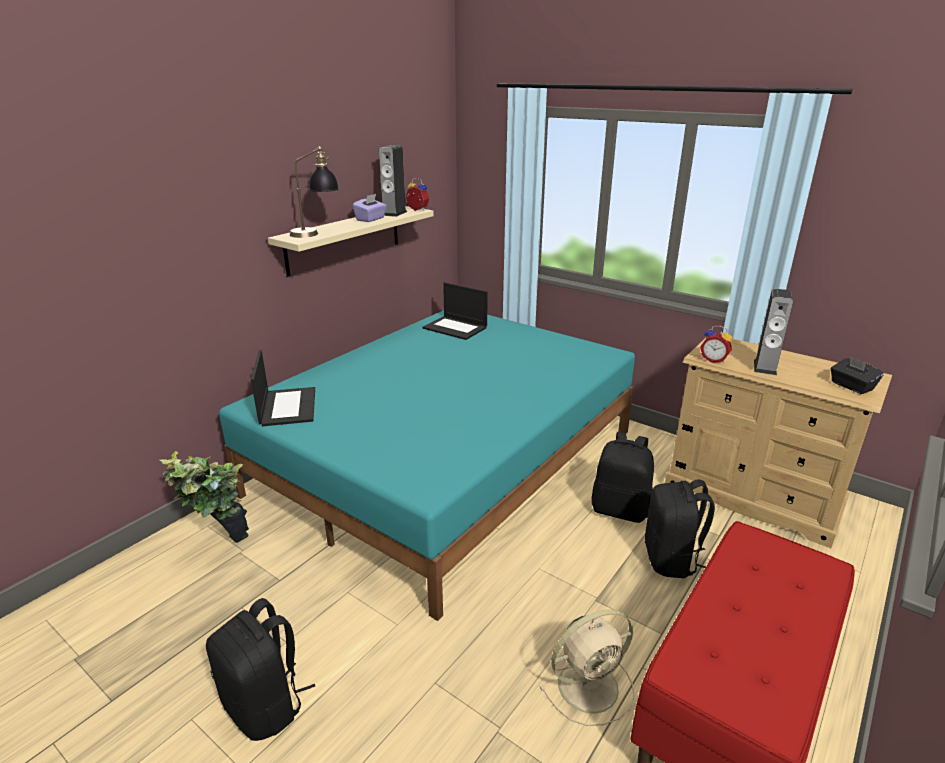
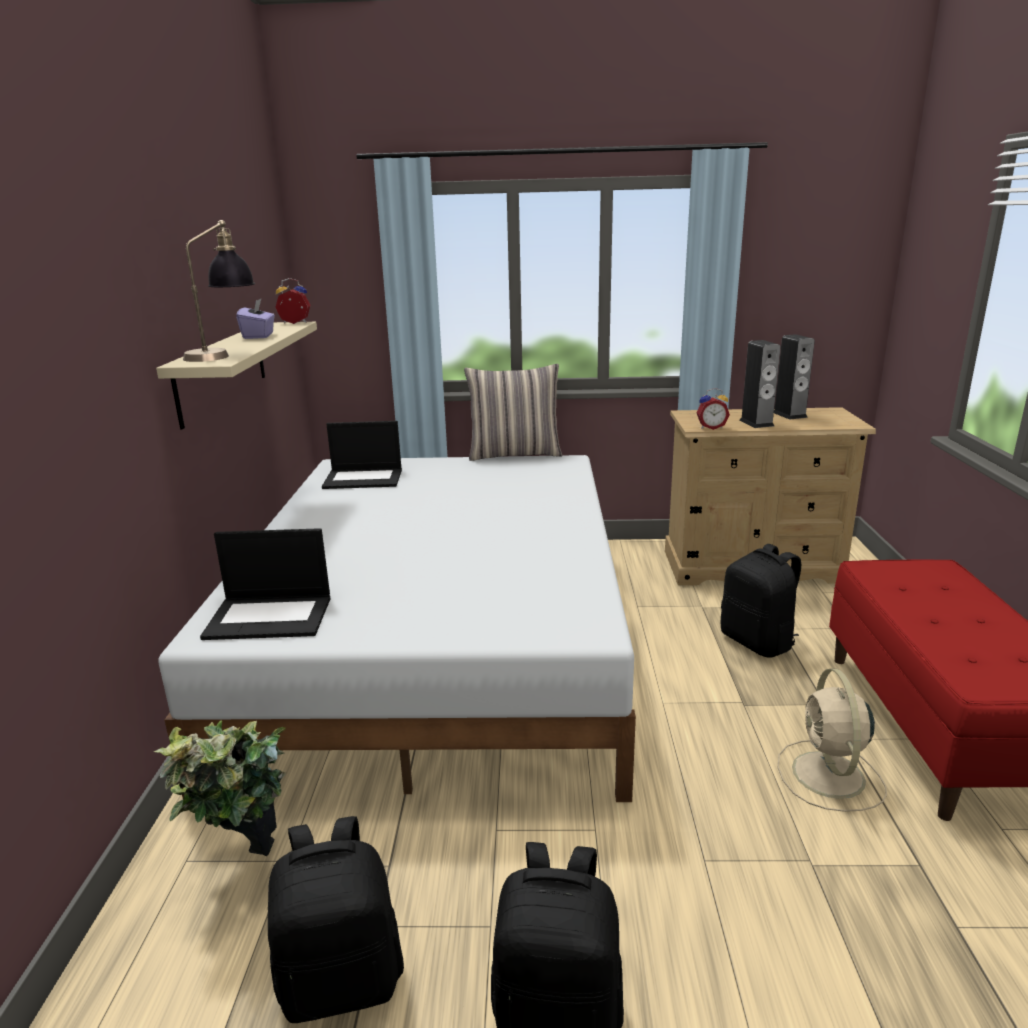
camera: 35 degrees left, 5 degrees down
(287, 406) = (271, 617): laptop -> laptop turned 135 degrees clockwise
(394, 213) = (274, 328): speaker -> speaker (789, 415)
(448, 461) = (440, 644): turquoise bed -> white bed
(579, 336) = (515, 454): none -> pillow
(590, 685) = (829, 777): beige fan -> beige fan turned 150 degrees clockwise
(620, 509) = (667, 619): black backpack -> black backpack (342, 979)
(851, 386) = (834, 420): black tissue box -> none

